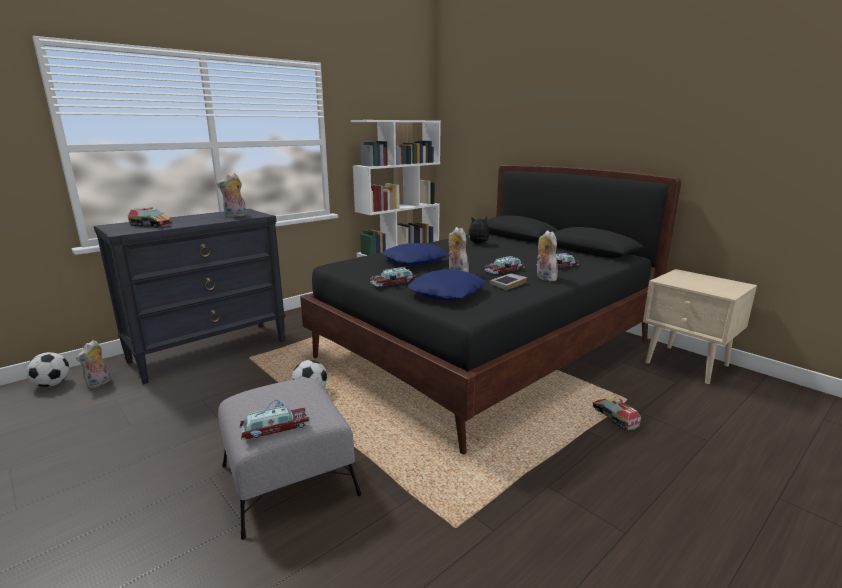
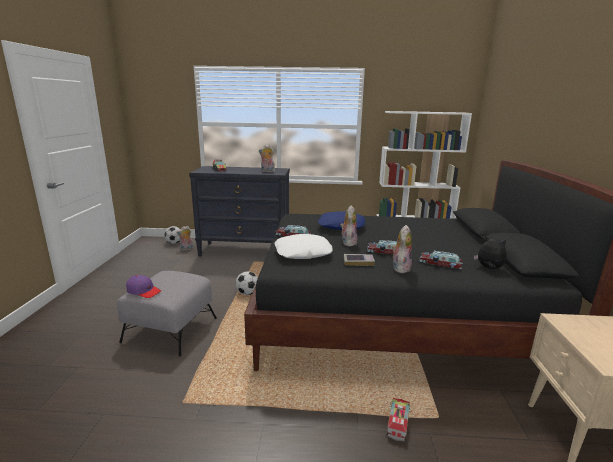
camera: 45 degrees right, 0 degrees up
(274, 427) = (143, 291): toy car -> purple cap
(447, 293) = (303, 253): blue pillow -> white pillow
(478, 244) = (427, 227): plush toy -> plush toy (489, 268)

